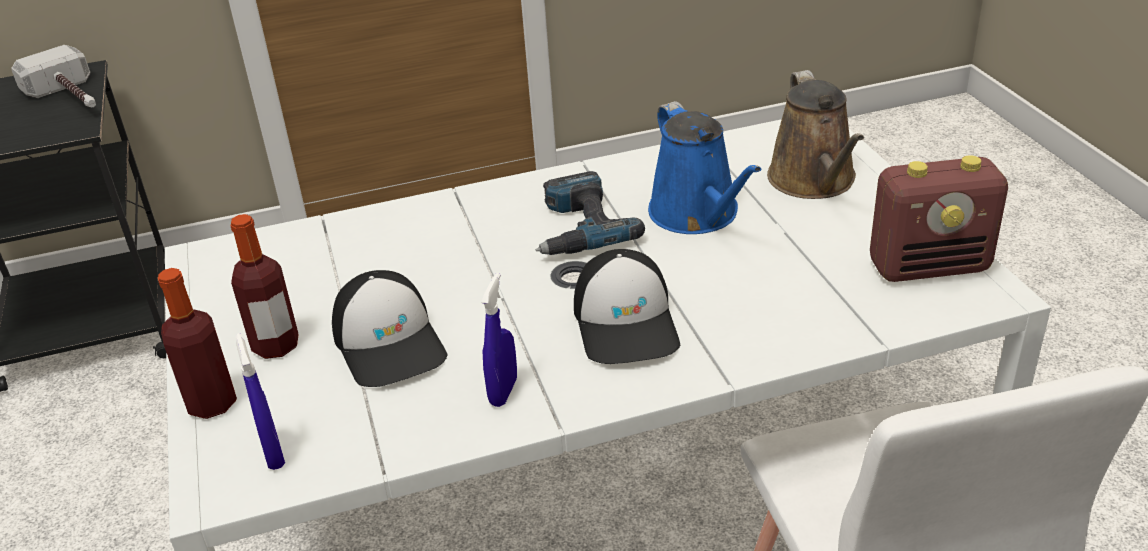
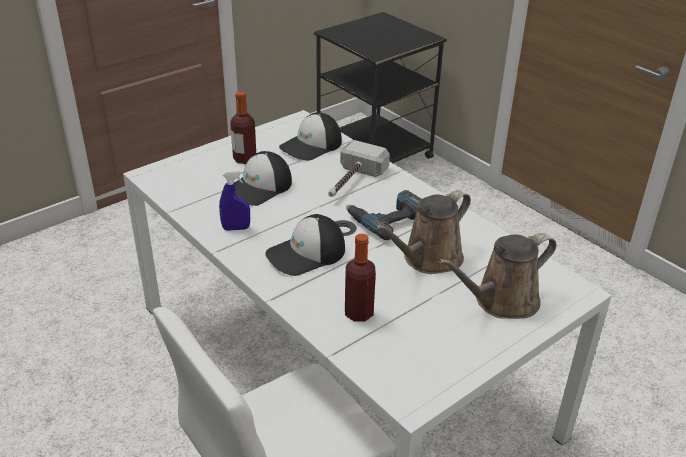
camera: 65 degrees right, 0 degrees up
(72, 98) = (403, 44): hammer -> hammer (351, 182)
(212, 403) = (201, 156): bottle -> bottle (358, 313)
(273, 453) = (175, 180): blue spray bottle -> none
(301, 260) = (311, 145): none -> cap
(698, 215) = (428, 259): blue watering can -> brown watering can
(929, 266) = (426, 367): radio -> none

